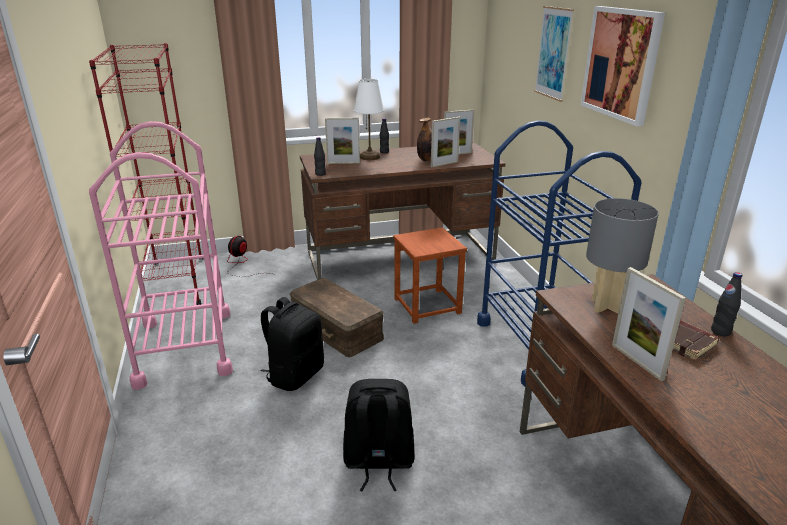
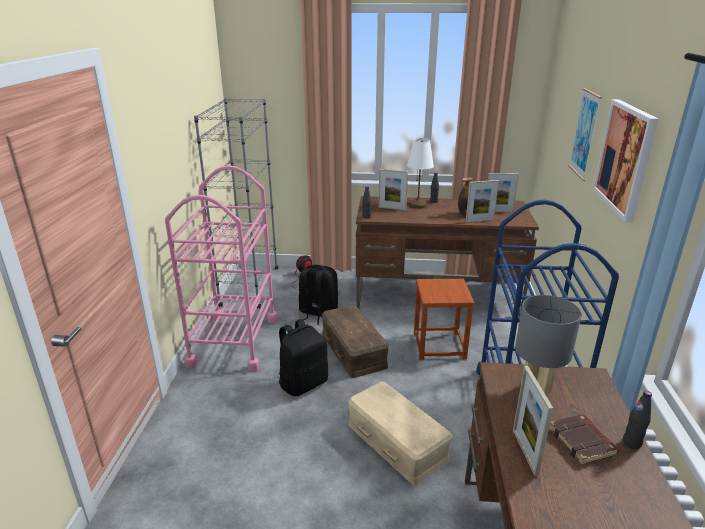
camera: 20 degrees right, 0 degrees up
(176, 283) = (250, 287): red bookcase -> grey bookcase
(378, 462) = (333, 474): black backpack -> black backpack (317, 313)
(431, 410) = (398, 441): none -> beige storage box

